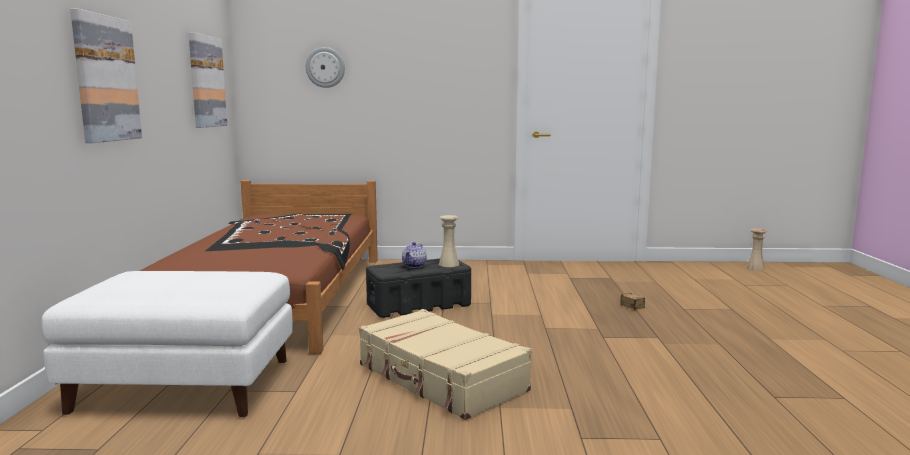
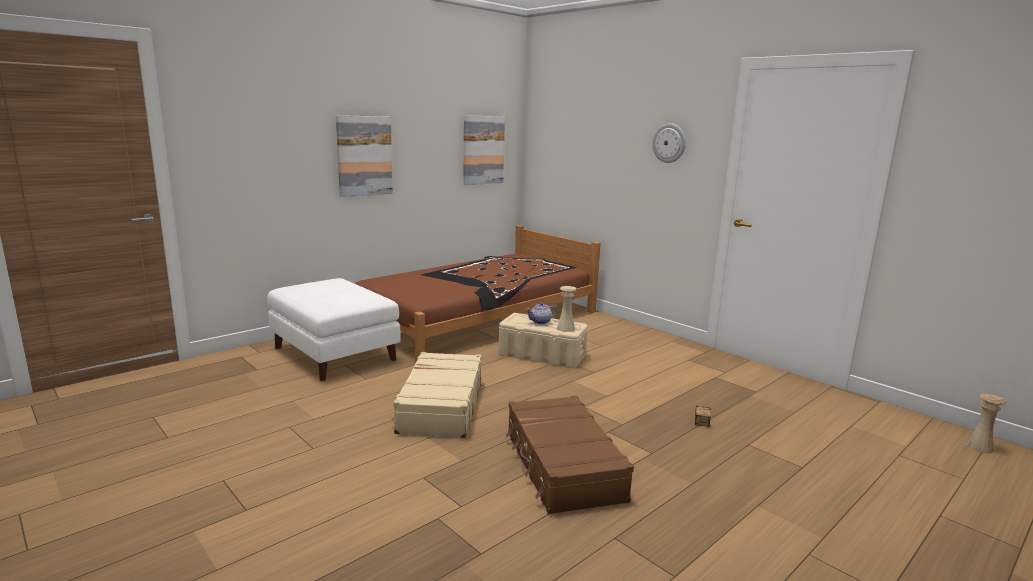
camera: 45 degrees right, 5 degrees up
(325, 67) = (578, 140): wall clock -> wall clock (669, 143)
(419, 305) = (542, 355): black storage box -> beige storage box
(638, 373) = (562, 466): none -> brown suitcase

